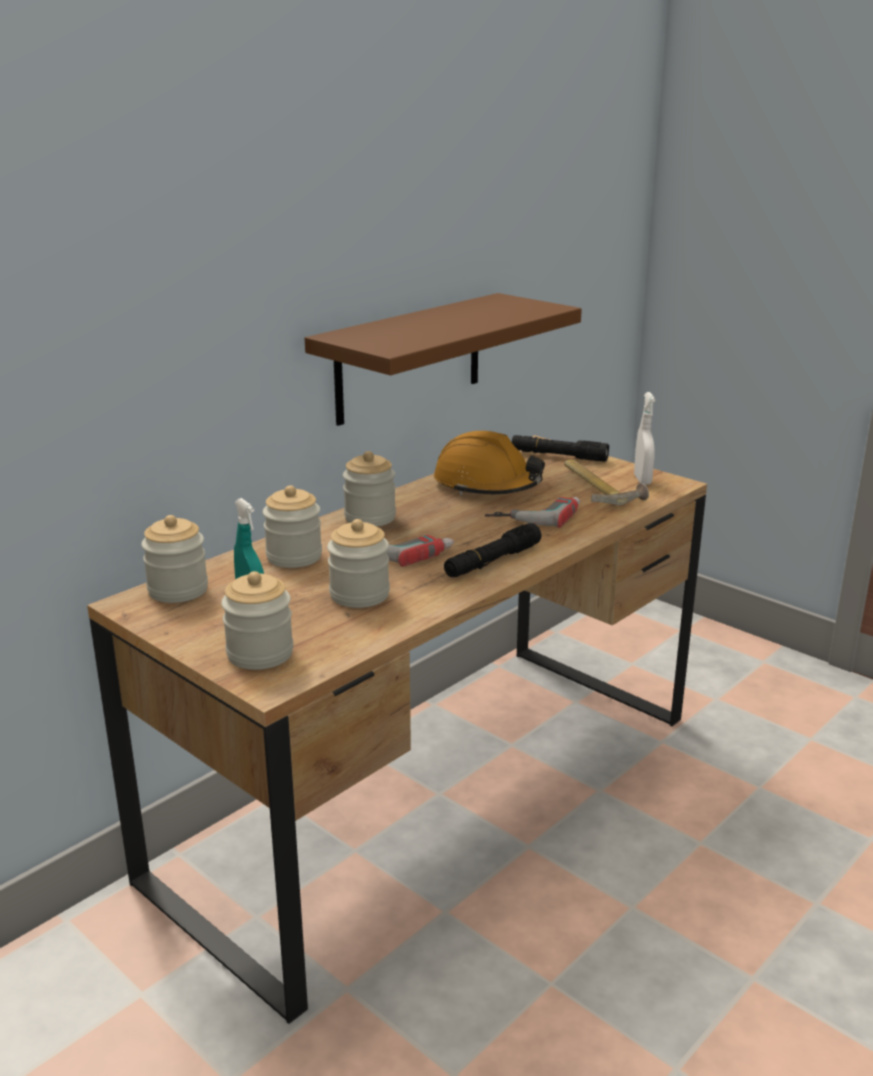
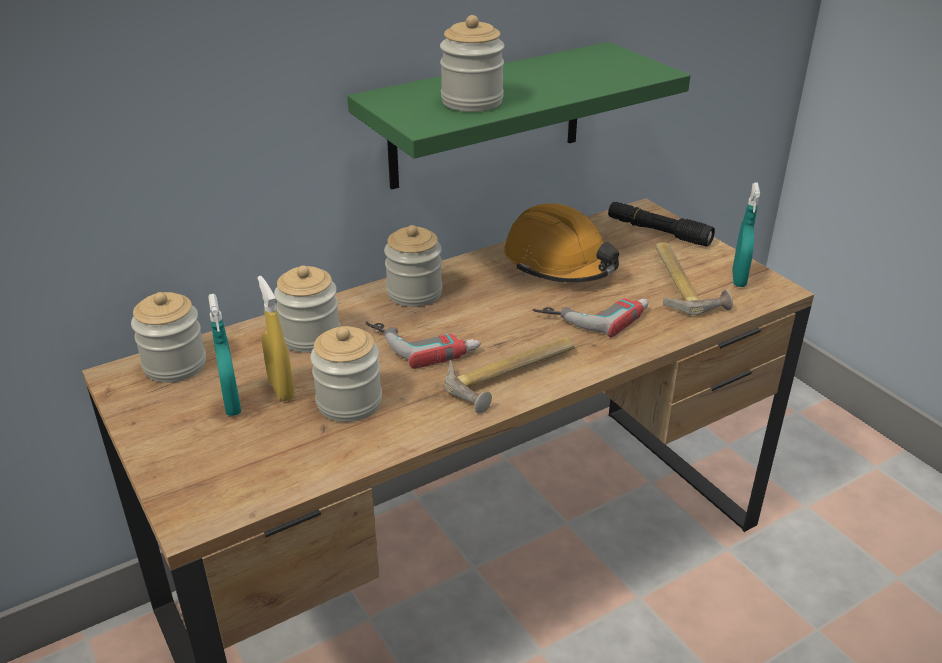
camera: 15 degrees right, 10 degrees up
(260, 654) = (207, 470): jar -> jar (472, 101)
(291, 594) = (281, 389): none -> yellow spray bottle
(409, 358) = (487, 116): brown shelf -> green shelf
(492, 561) = (514, 376): black flashlight -> hammer
(642, 480) = (738, 279): white spray bottle -> turquoise spray bottle

